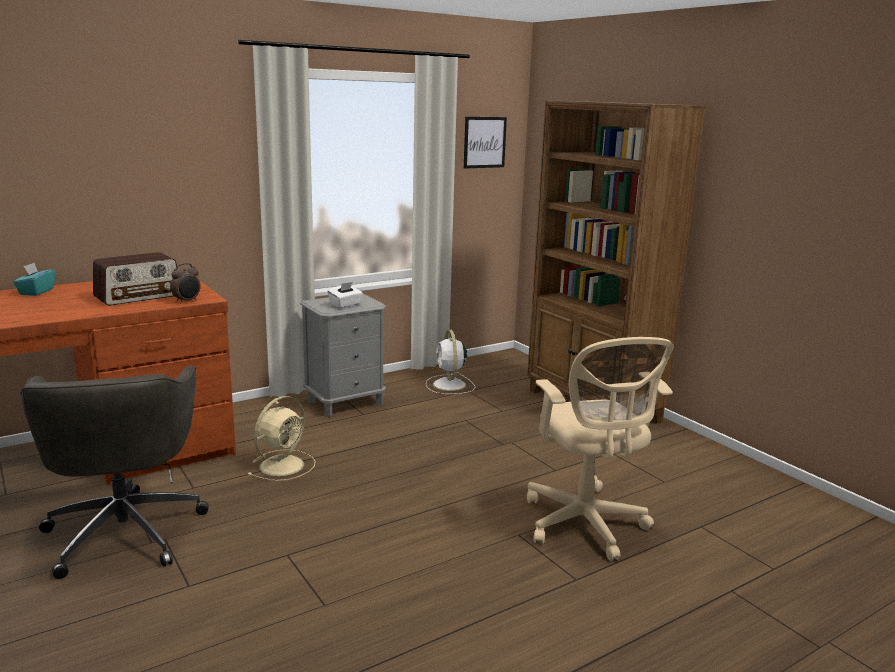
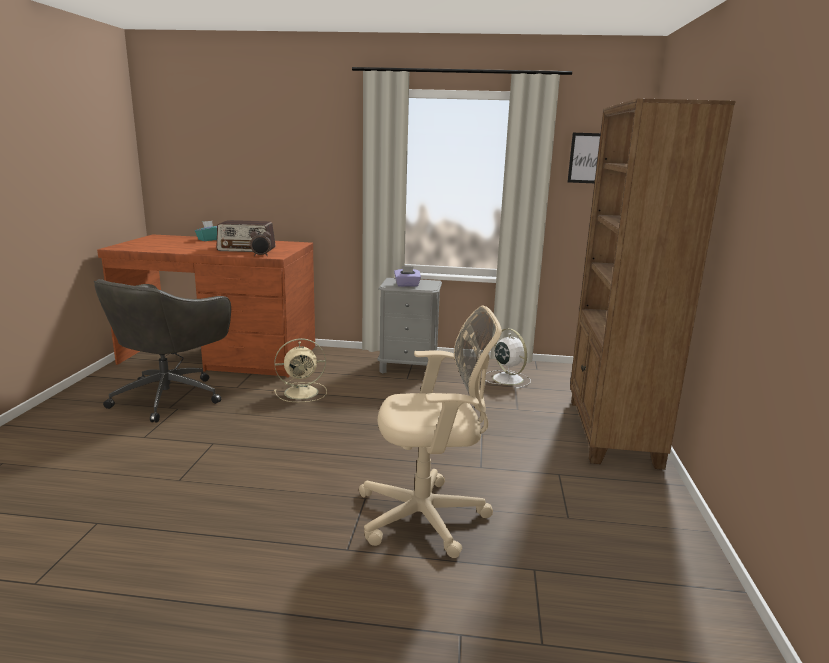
camera: 40 degrees right, 0 degrees up
(345, 305) = (407, 285): white tissue box -> purple tissue box
(449, 385) = (506, 378): white fan -> white fan turned 120 degrees clockwise
(586, 525) = (428, 517): beige office chair -> beige office chair turned 120 degrees counterclockwise

